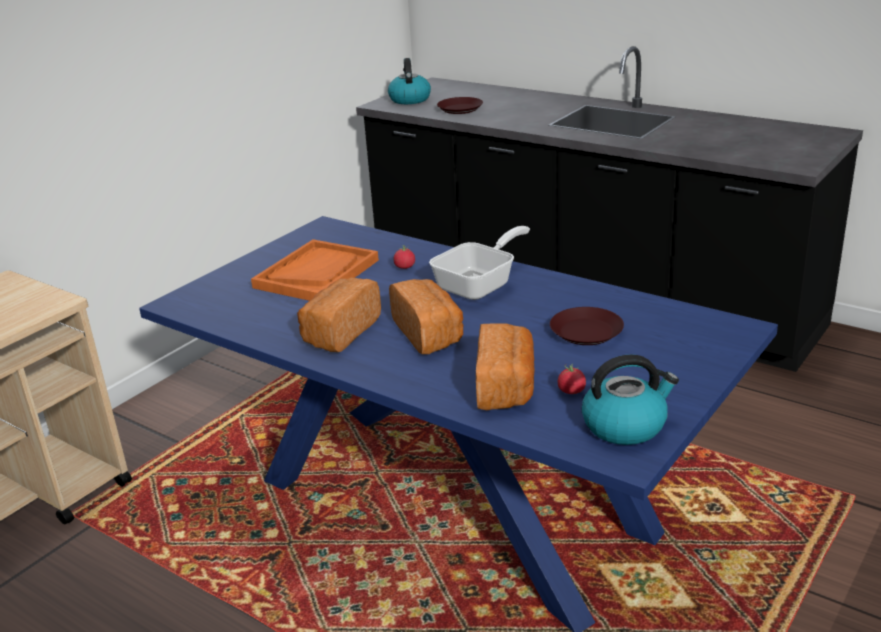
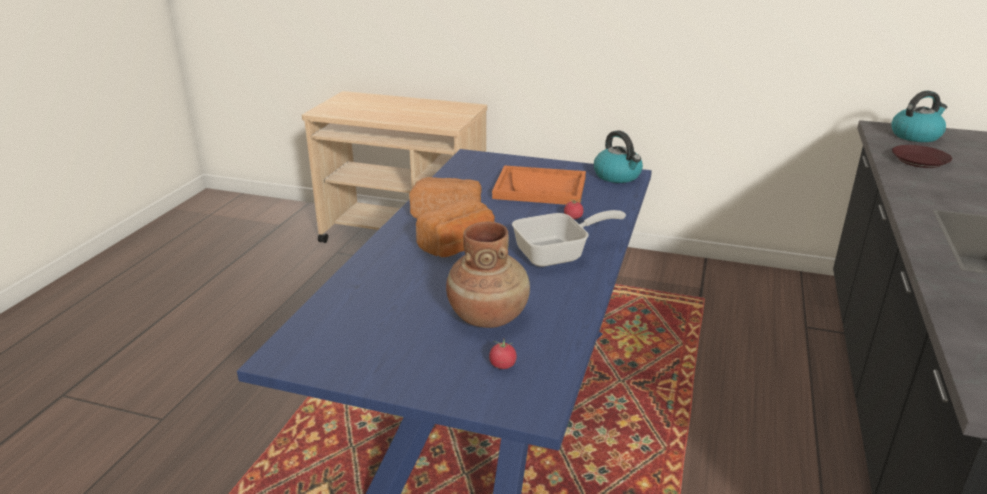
camera: 70 degrees right, 0 degrees up
(481, 284) = (558, 254): frying pan -> frying pan turned 45 degrees counterclockwise
(506, 386) = (382, 290): bread -> none
(571, 391) = (380, 320): tomato -> tomato (502, 365)
(585, 332) = (488, 316): brown plate -> brown vase
(625, 425) = (328, 352): kettle -> kettle (618, 176)

